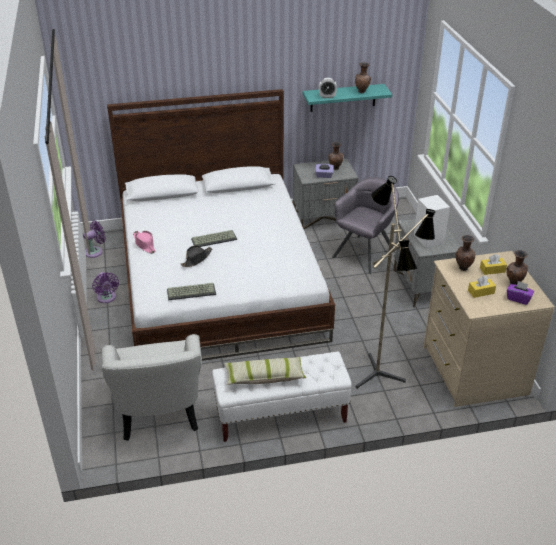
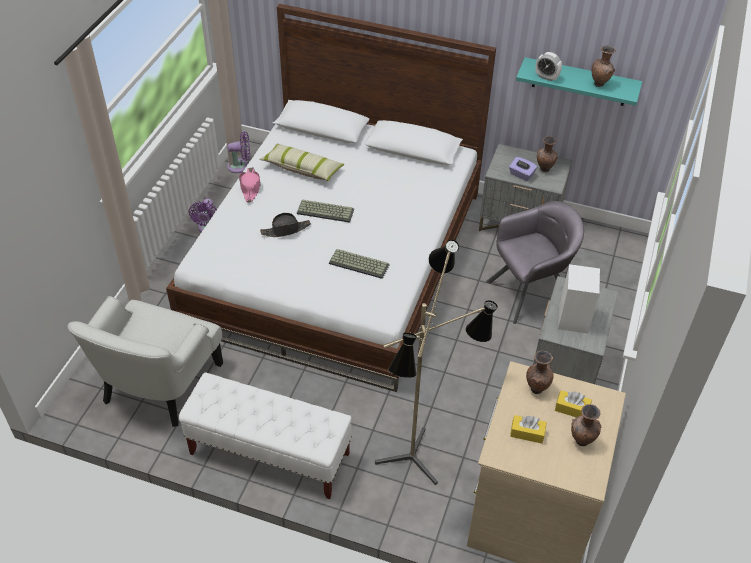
camera: 30 degrees right, 10 degrees up
(191, 291) = (248, 269): keyboard -> keyboard (360, 263)
(264, 377) = (245, 409): pillow -> pillow (302, 169)
(518, 299) = (566, 466): purple tissue box -> none

